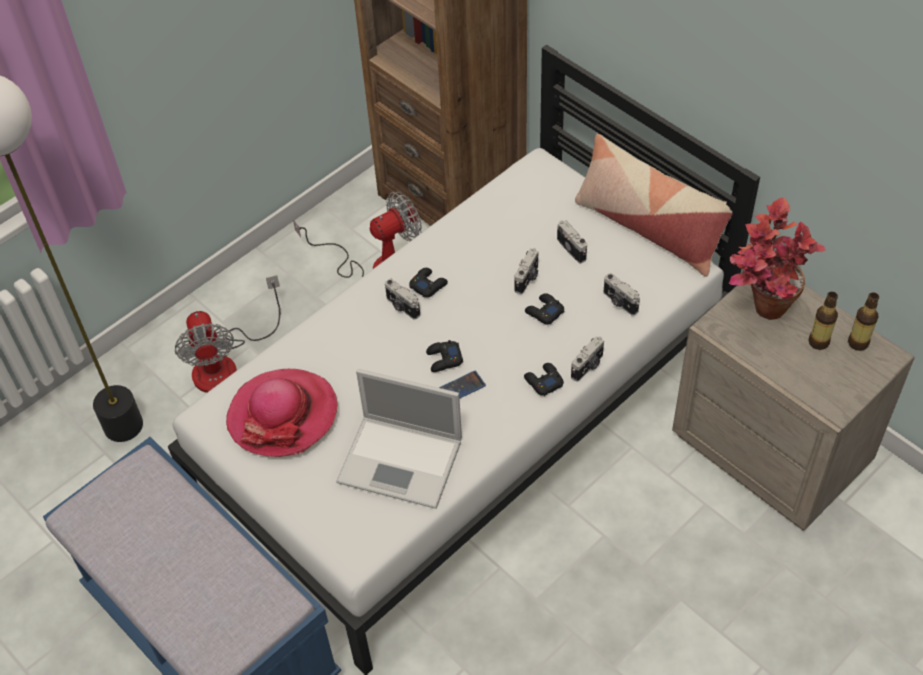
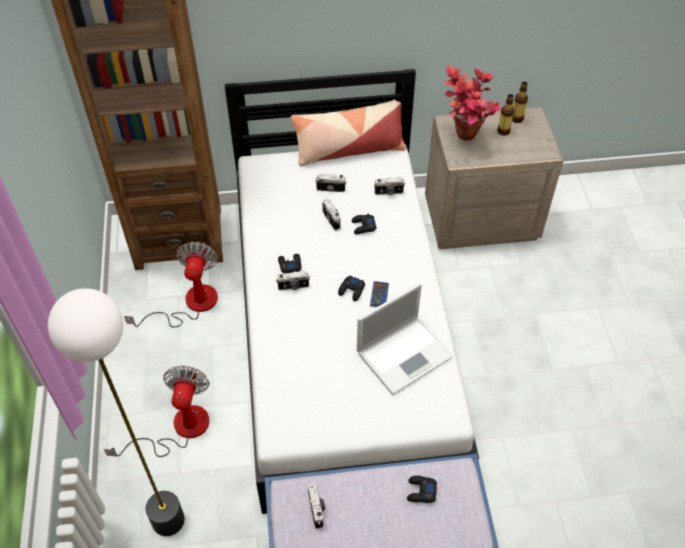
camera: 55 degrees left, 0 degrees up
(226, 362) = (178, 429): fan -> fan turned 105 degrees counterclockwise
(283, 415) = (317, 393): hat -> none
(543, 381) = (409, 257): black game controller -> black game controller (421, 491)
(588, 367) = (417, 232): camera -> camera (317, 510)

